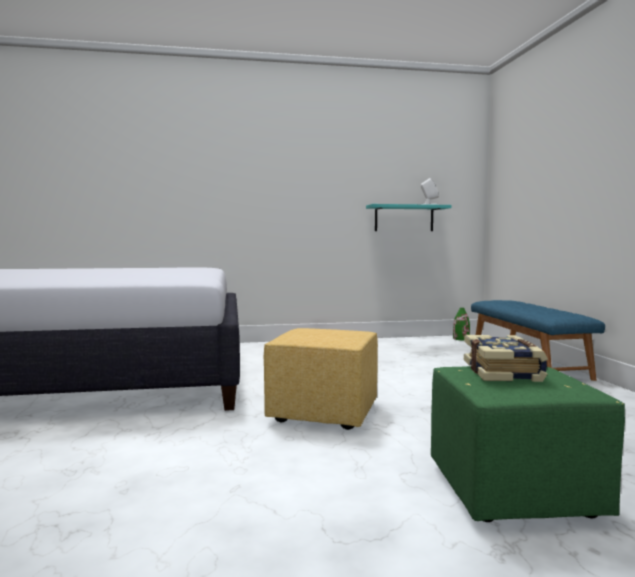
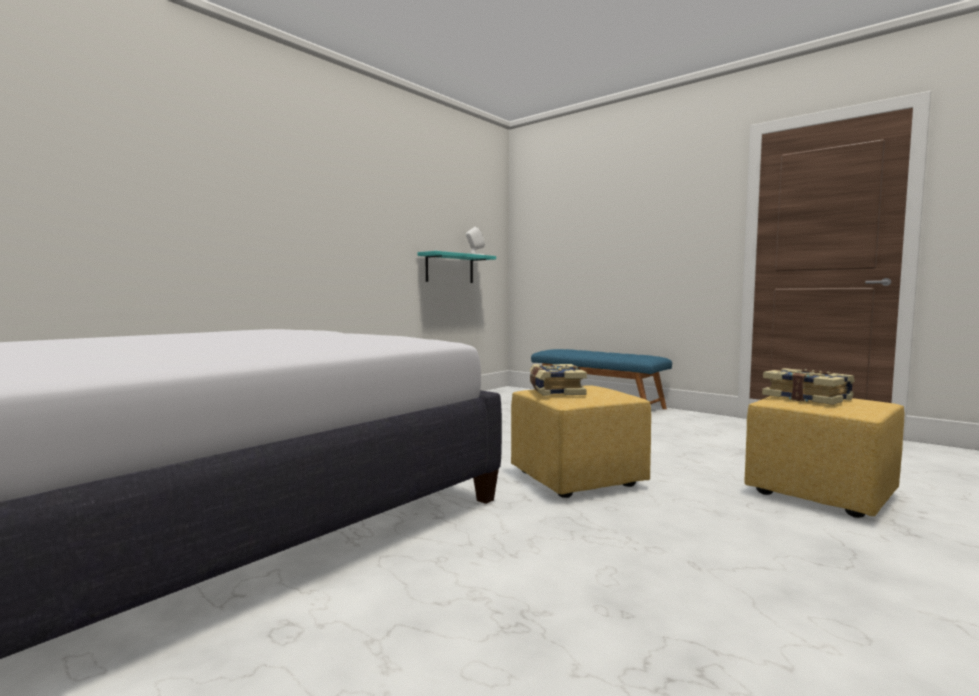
camera: 40 degrees left, 0 degrees up
(309, 331) = (555, 391): none -> book
(461, 338) = (503, 391): green vase -> none
(516, 493) = (821, 494): green ottoman -> yellow ottoman

